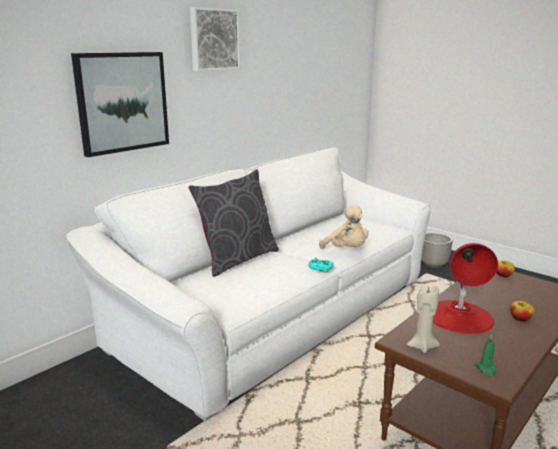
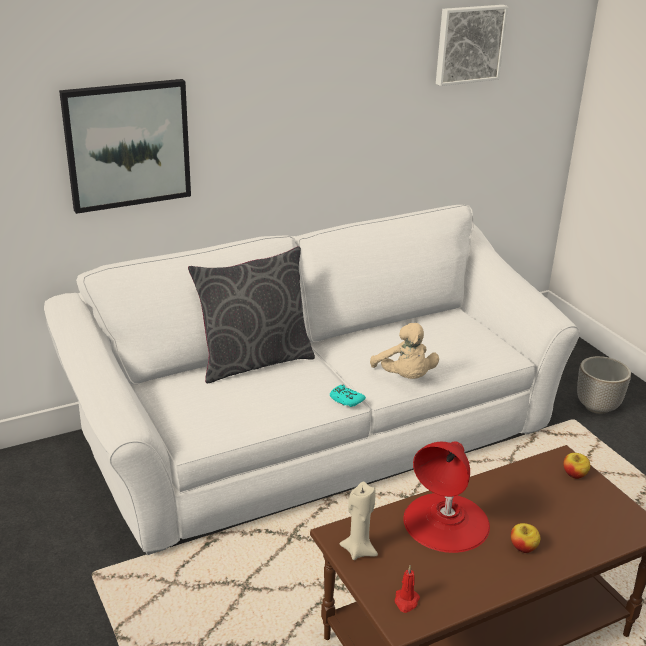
camera: 20 degrees right, 10 degrees up
(214, 40) = (272, 55): picture -> picture (469, 44)
(486, 369) = (406, 601): green candle -> red candle

